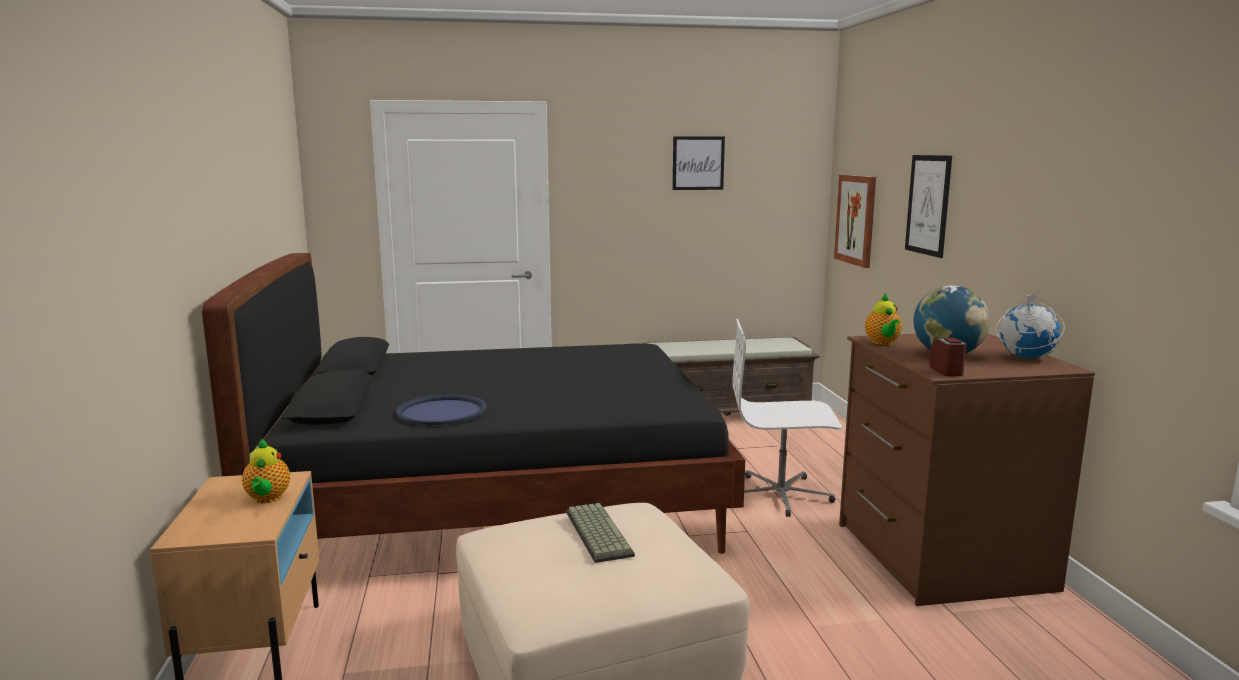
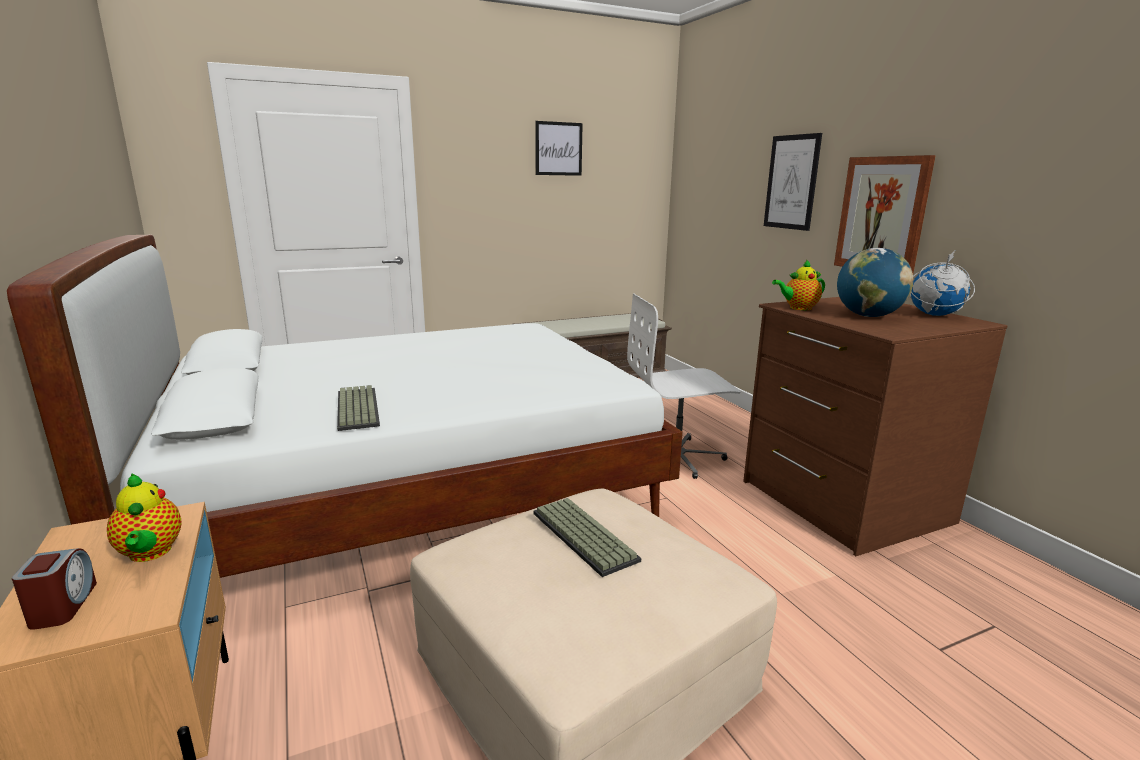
camera: 15 degrees left, 5 degrees up
(442, 411) = (355, 408): blue tray -> keyboard
(497, 500) = (406, 493): black bed -> white bed
(856, 219) = (703, 203): picture -> picture (882, 215)
(882, 343) = (798, 308): teapot -> teapot turned 90 degrees clockwise
(946, 371) = (891, 331): alarm clock -> alarm clock (63, 606)

